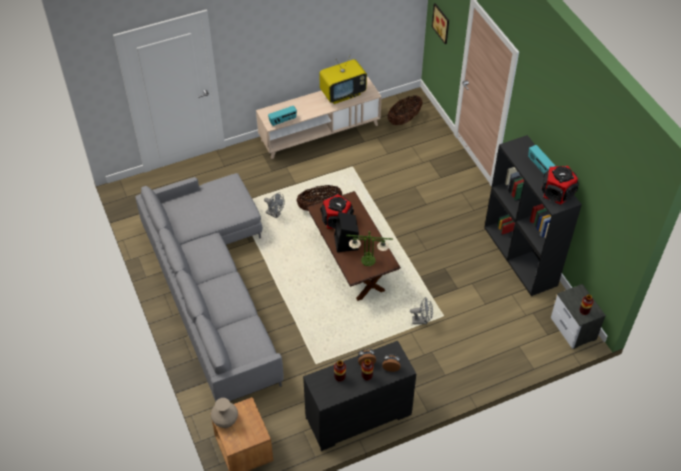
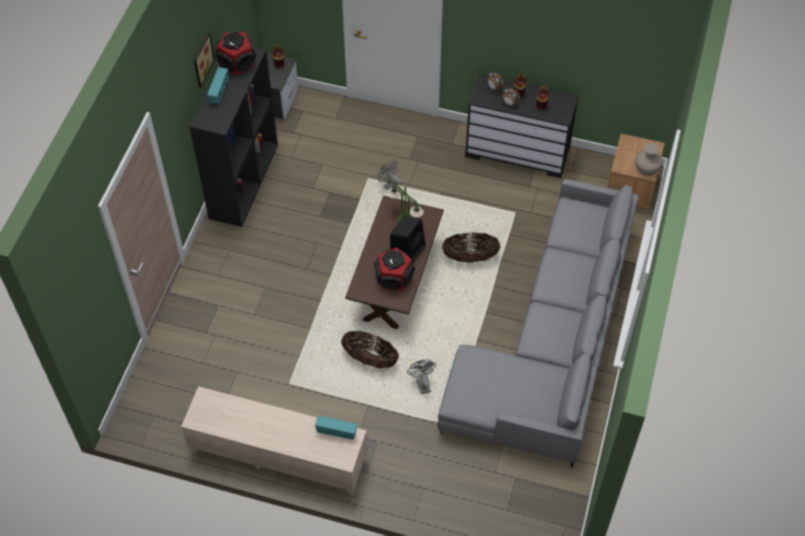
camera: 140 degrees left, 5 degrees up
(343, 93) = (234, 421): television -> none
(404, 119) = (171, 402): basket -> basket (470, 257)
(442, 23) = (90, 316): picture -> picture (201, 59)

